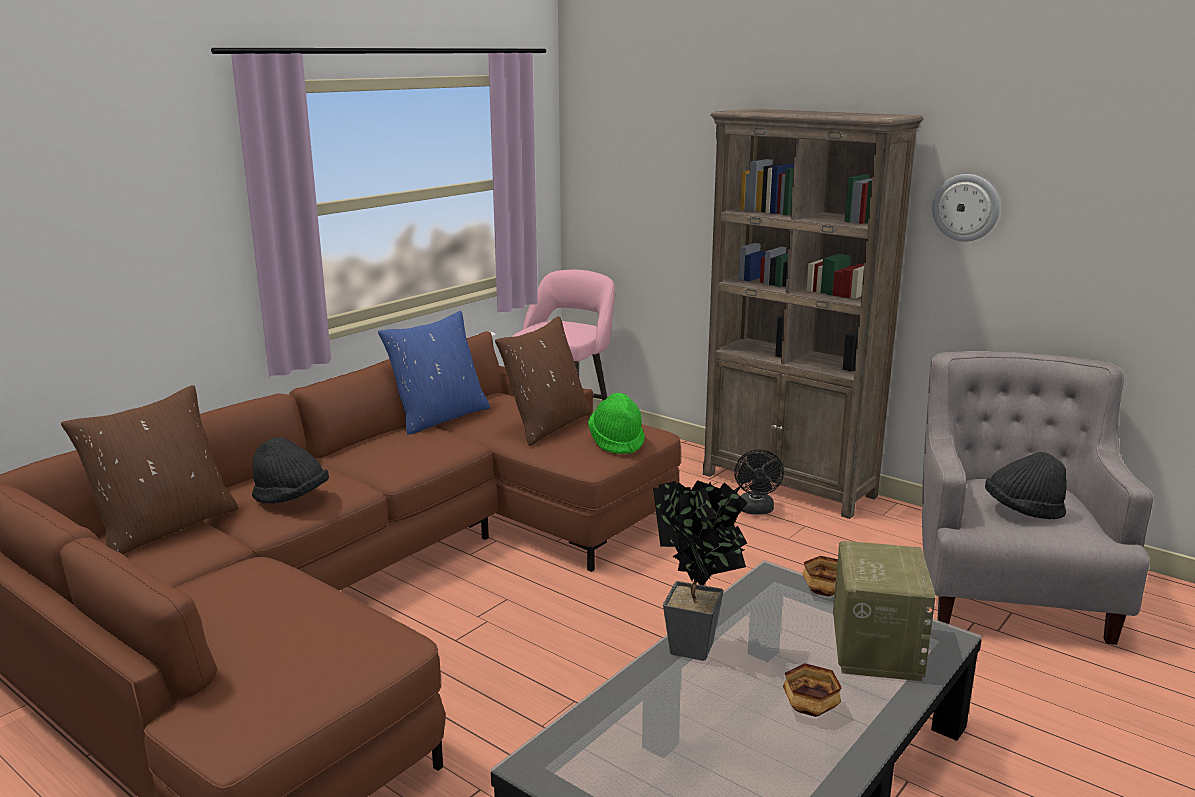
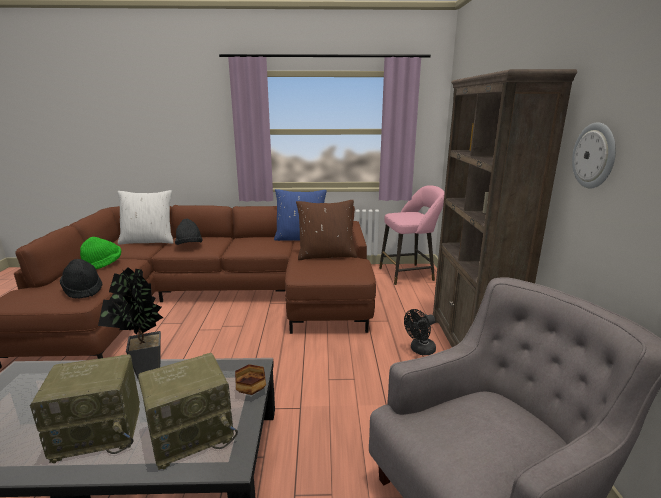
camera: 50 degrees right, 0 degrees up
(164, 527) = (149, 241): brown pillow -> white pillow
(617, 442) = (333, 272): green hat -> green hat (103, 264)
(810, 708) = (100, 432): bowl -> radio
(1022, 511) = (463, 434): black hat -> black hat (83, 290)

